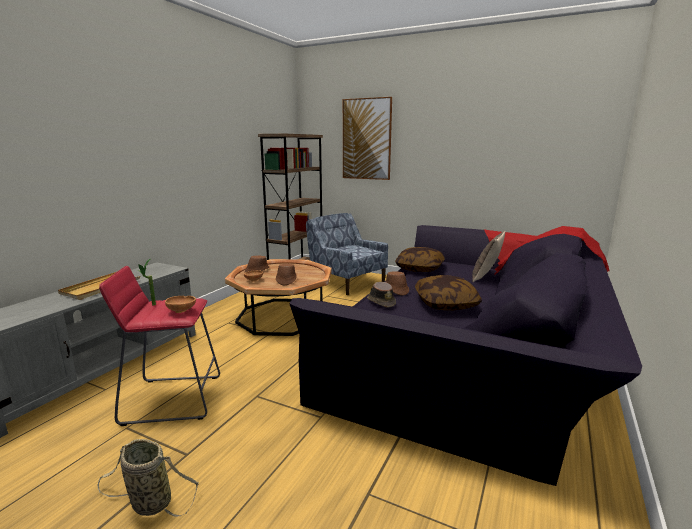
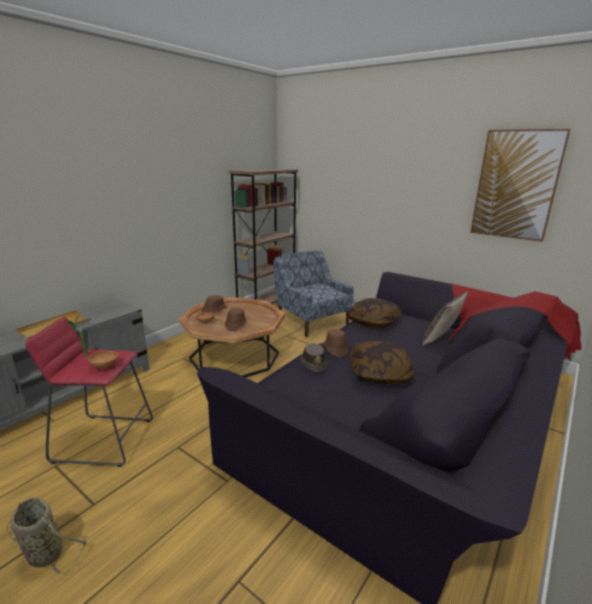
camera: 10 degrees right, 5 degrees up
(366, 139) = (341, 176): picture -> picture (516, 185)

